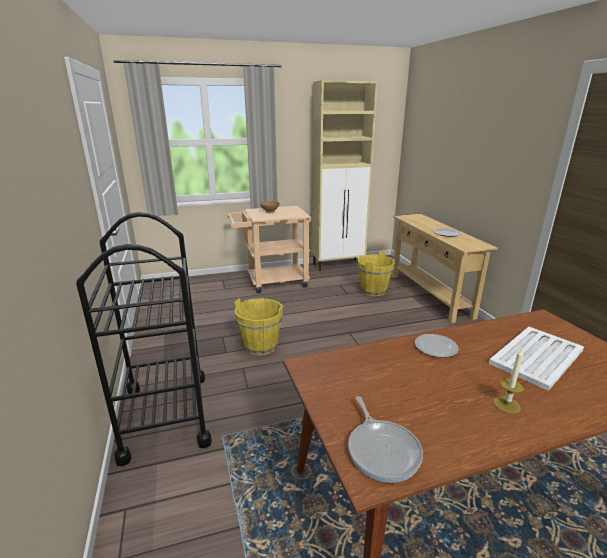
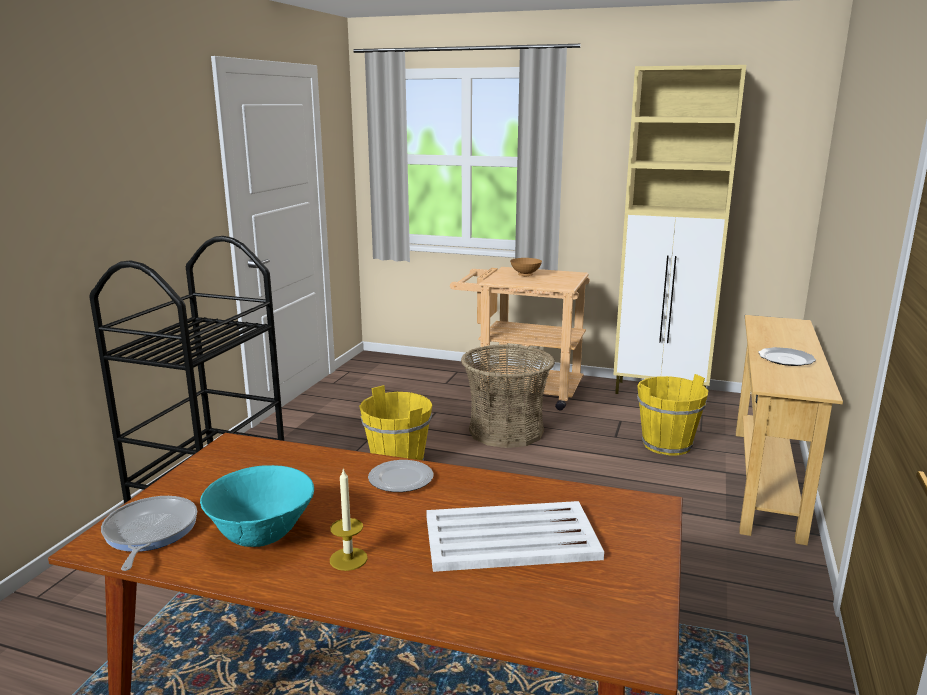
camera: 35 degrees right, 5 degrees down
(293, 307) = (506, 431): none -> basket
(382, 450) = (149, 533): frying pan -> frying pan turned 150 degrees clockwise
(444, 415) = (262, 536): none -> turquoise bowl

